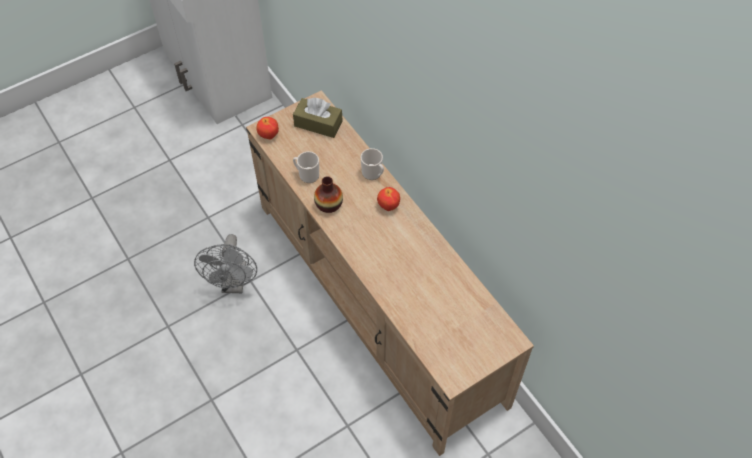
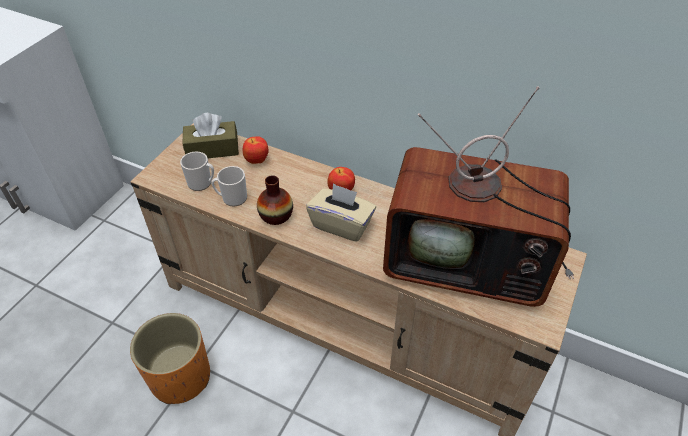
camera: 30 degrees left, 10 degrees down
(234, 284) = (180, 377): grey fan -> orange planter
(268, 135) = (163, 179): apple -> apple (257, 161)
(370, 234) = (342, 225): none -> beige tissue box
(373, 173) = (303, 170): mug -> mug (202, 183)
(440, 307) = (470, 261): none -> television

